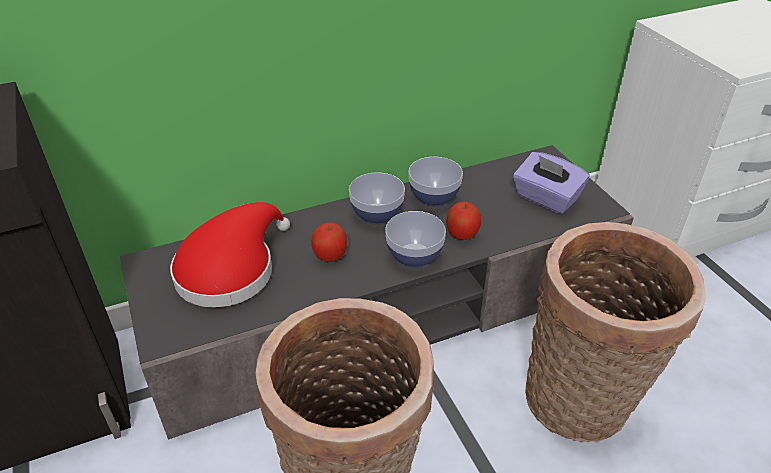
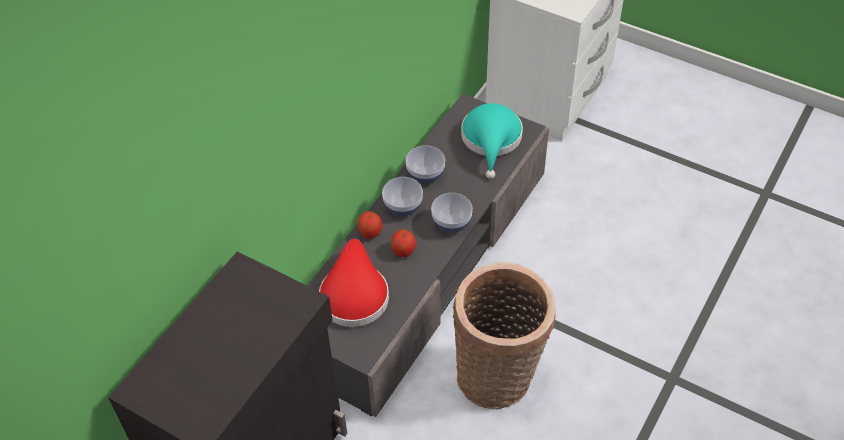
camera: 35 degrees left, 10 degrees up
(462, 234) = (465, 193): apple -> apple (370, 233)
(546, 198) = (491, 140): purple tissue box -> turquoise hat
(583, 402) = (576, 257): basket -> none

